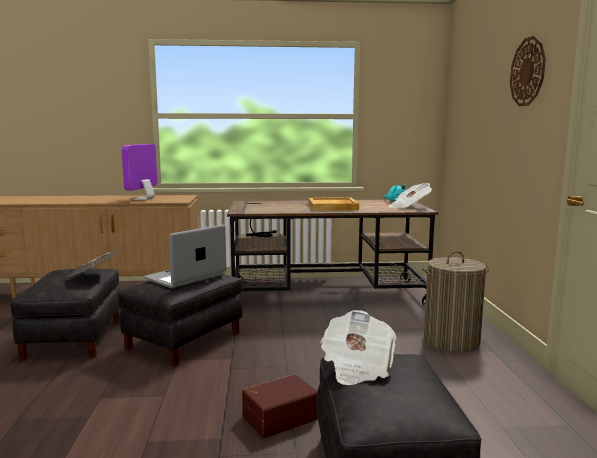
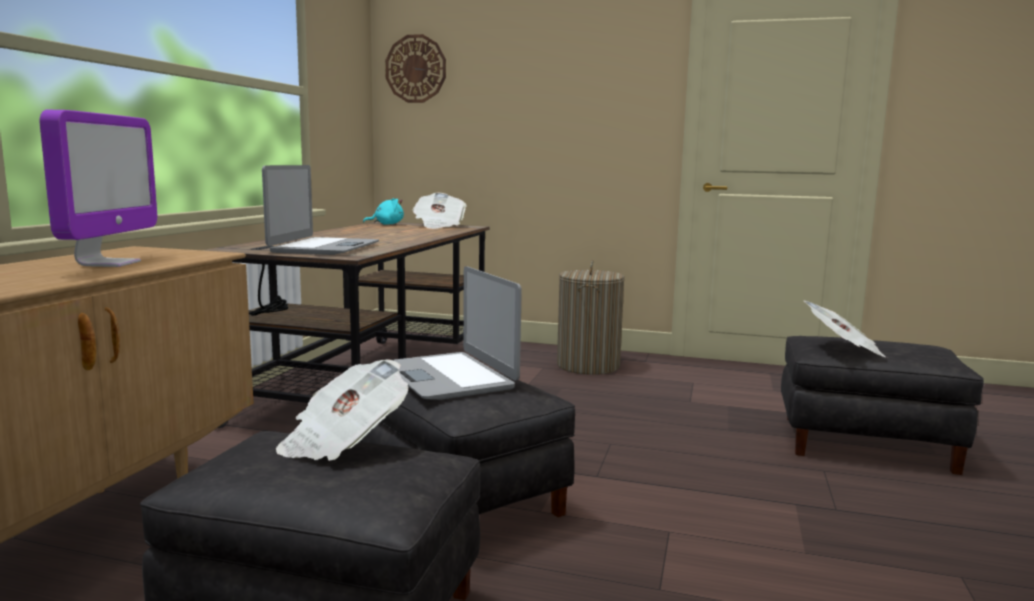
camera: 70 degrees left, 0 degrees up
(143, 199) = (109, 263): monitor -> monitor turned 120 degrees counterclockwise
(263, 207) = (324, 248): none -> laptop
(279, 416) = (745, 466): brown storage box -> none
(333, 206) = (383, 235): beige tray -> none
(528, 72) = (601, 60): wall clock -> wall clock (416, 69)

